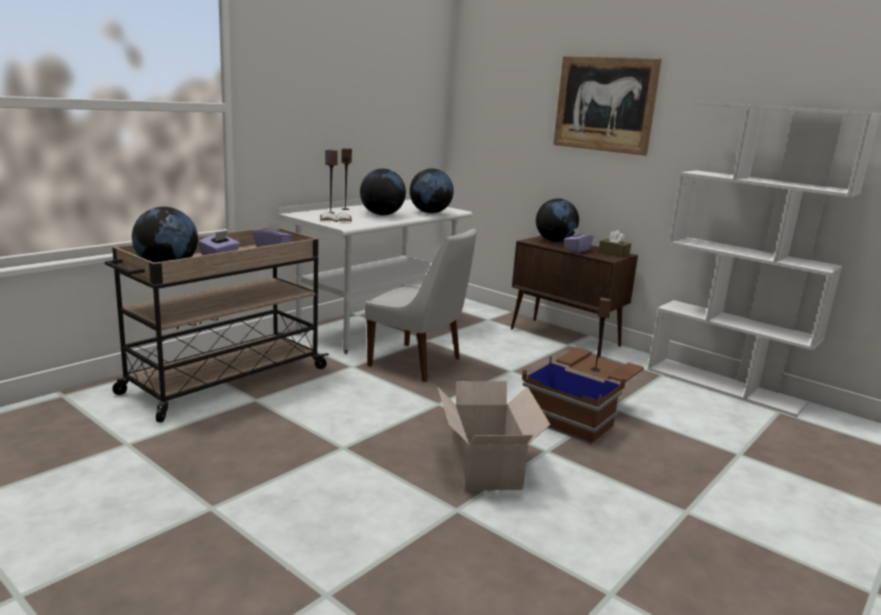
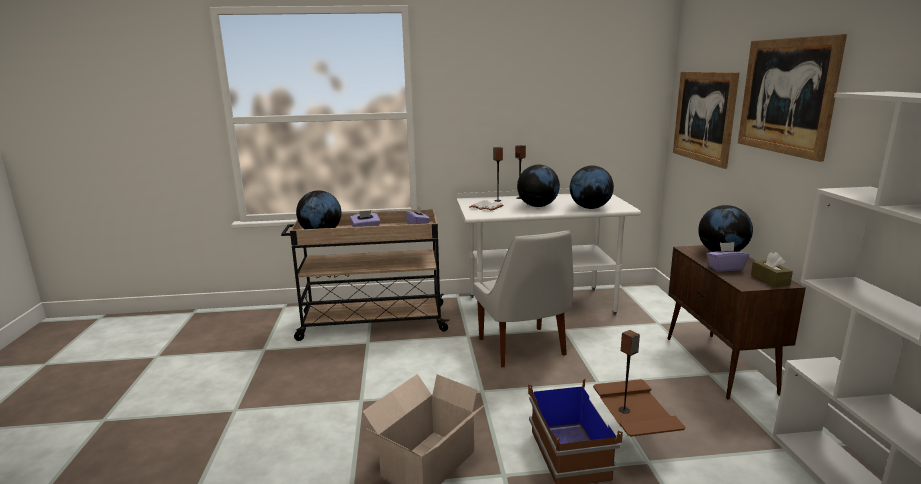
camera: 45 degrees right, 0 degrees up
(503, 122) = (704, 117): none -> picture

